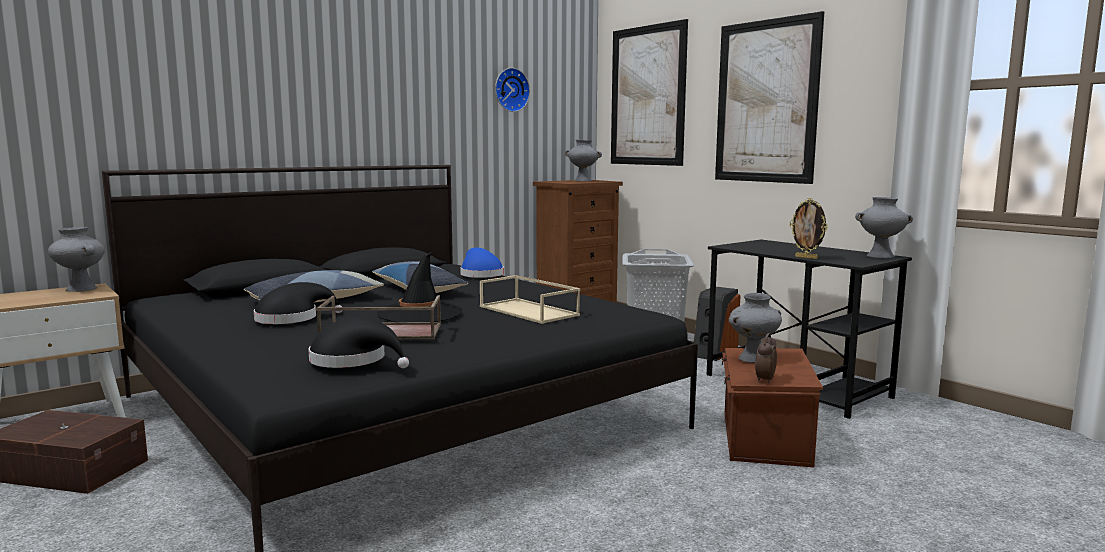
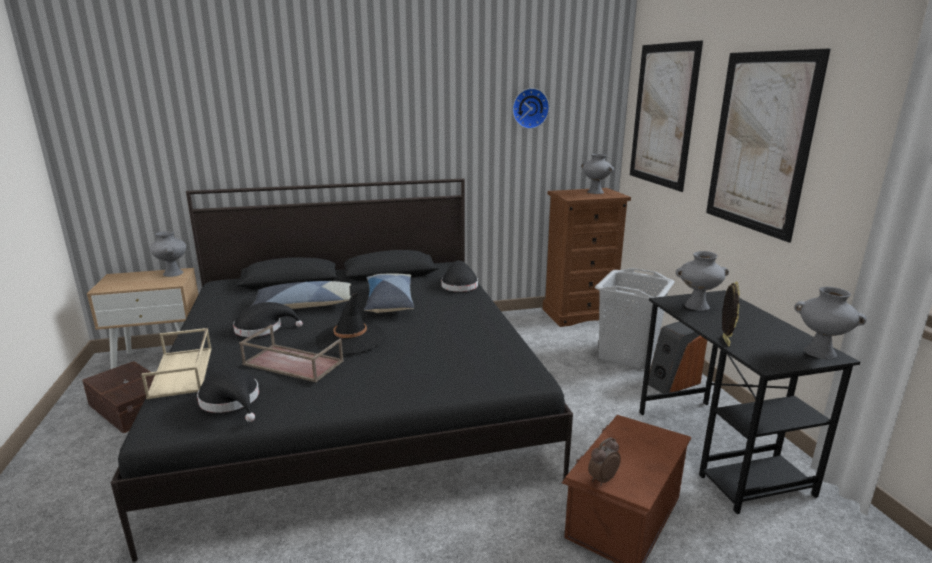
camera: 25 degrees right, 10 degrees up
(480, 275) = (459, 285): blue hat -> black hat
(530, 311) = (437, 351): beige tray -> beige tray (182, 372)
(752, 359) = (623, 442): grey vase -> grey vase (696, 306)
(806, 257) = (724, 341): picture frame -> picture frame turned 150 degrees counterclockwise

